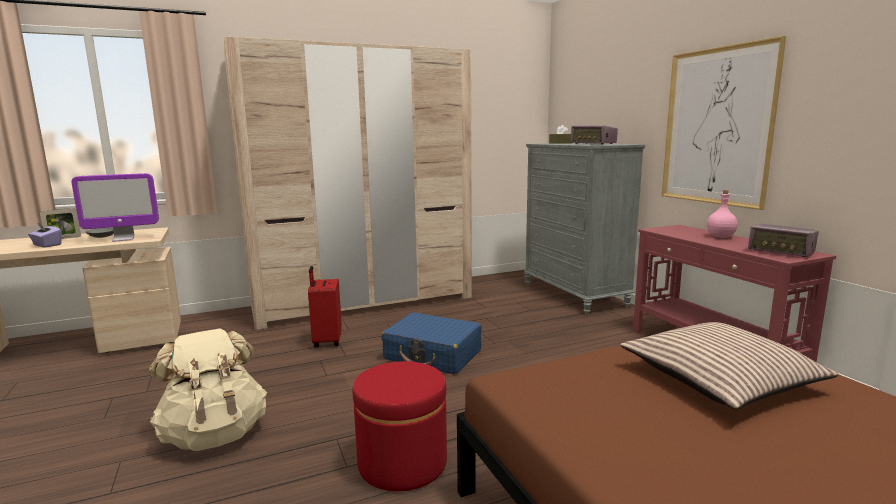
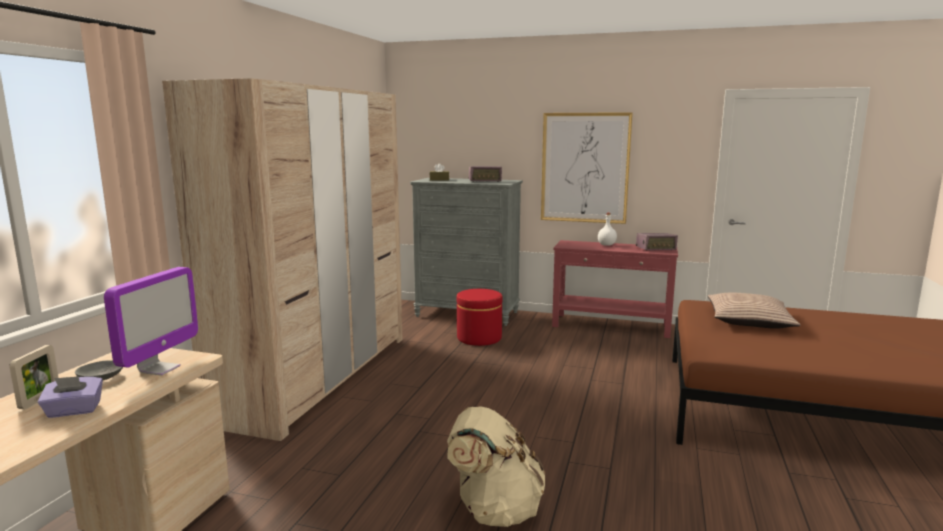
camera: 50 degrees left, 0 degrees up
(326, 341) = (382, 417): red suitcase -> none
(402, 463) = (627, 449): red ottoman -> red ottoman (479, 338)
(433, 355) = (487, 389): blue suitcase -> none
(721, 237) = (607, 245): pink bottle -> white bottle

